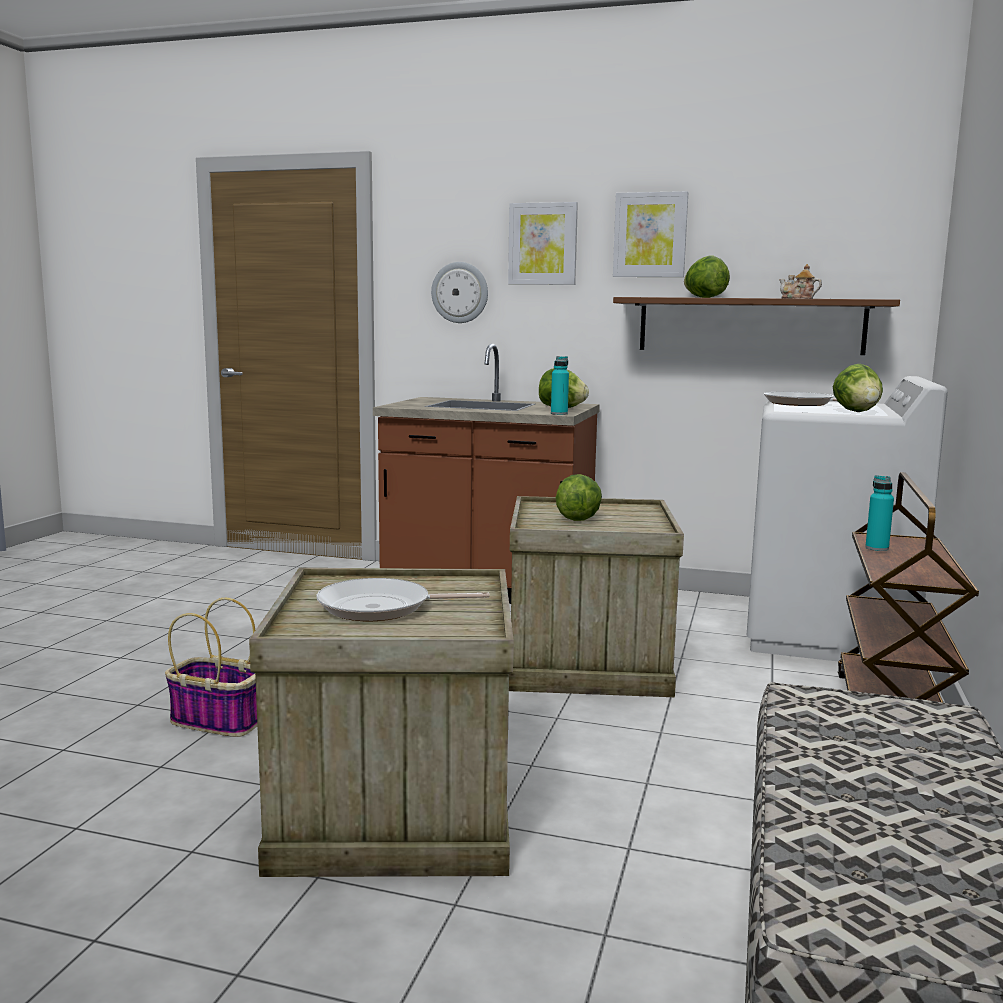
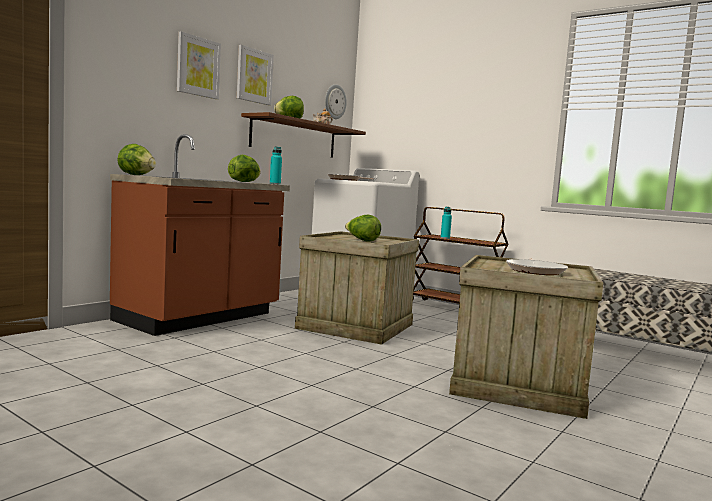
camera: 70 degrees left, 5 degrees down
(219, 721) = (377, 408): basket -> none
(460, 292) = (141, 90): wall clock -> wall clock (334, 102)
(857, 412) = (385, 182): lettuce -> lettuce (136, 175)

